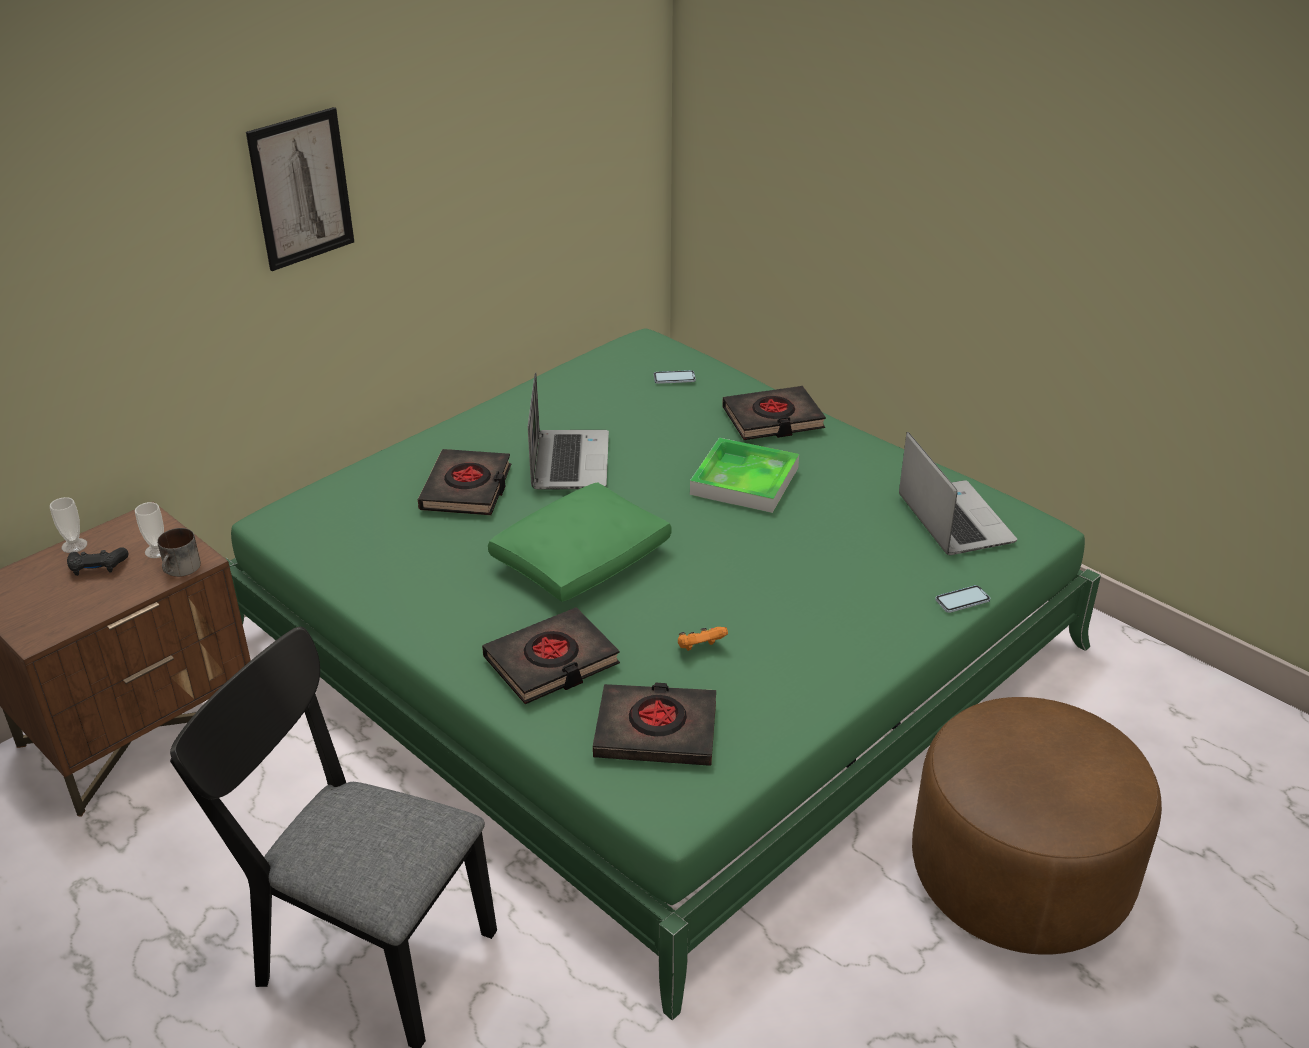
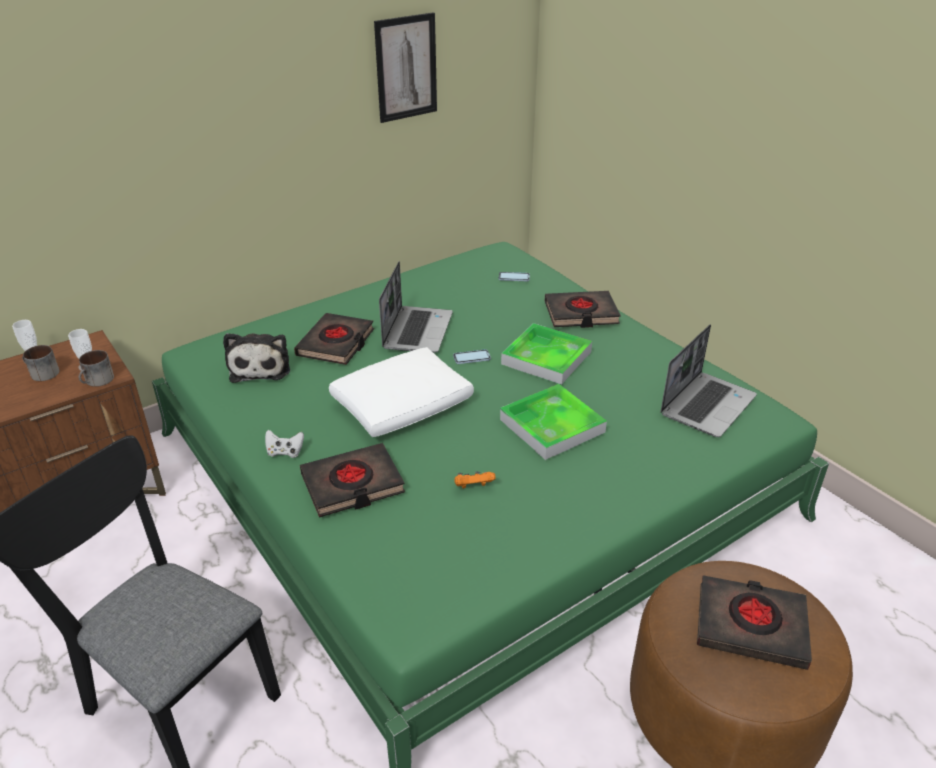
camera: 10 degrees right, 0 degrees up
(97, 567) = (41, 373): black game controller -> mug
(301, 189) = (225, 105): picture -> picture (406, 68)
(377, 529) = (261, 367): none -> plush toy
(451, 633) = (285, 452): none -> white game controller
(582, 559) = (403, 405): green pillow -> white pillow
(656, 731) = (417, 554): black book -> black book (750, 626)
(774, 565) = (552, 426): none -> tray
(952, 520) = (707, 405): laptop -> laptop turned 45 degrees clockwise
(962, 600) = (701, 472): phone -> phone (471, 358)

